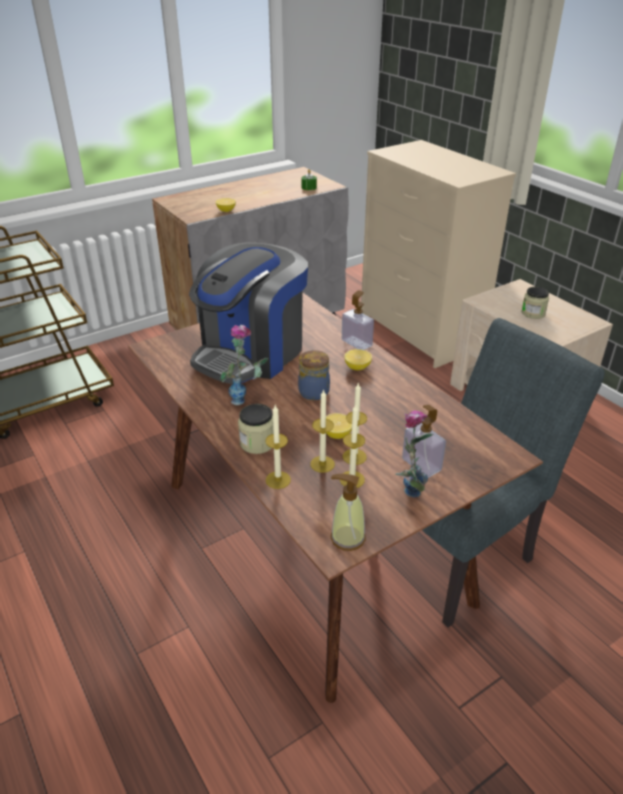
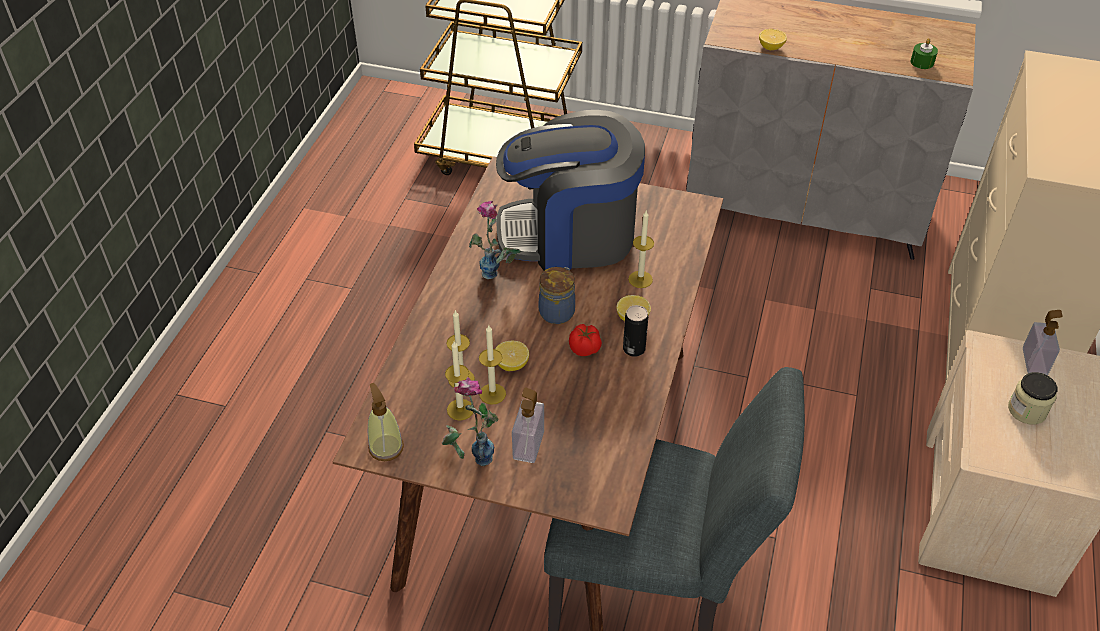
camera: 50 degrees right, 10 degrees up
(257, 443) = (447, 322): jar -> none
(278, 480) = (413, 364): candle -> candle (640, 279)
(356, 343) = (675, 293): soap dispenser -> soap dispenser (1034, 361)
(361, 397) = (585, 349): none -> tomato
(384, 380) = (634, 349): none -> can

